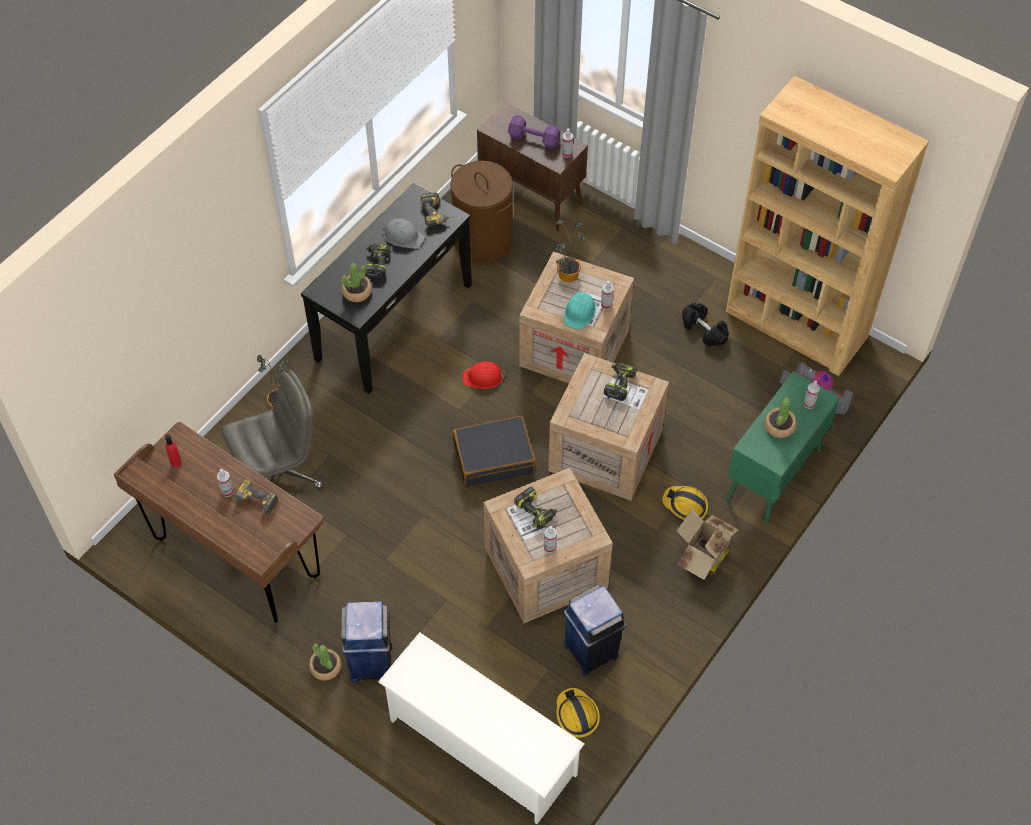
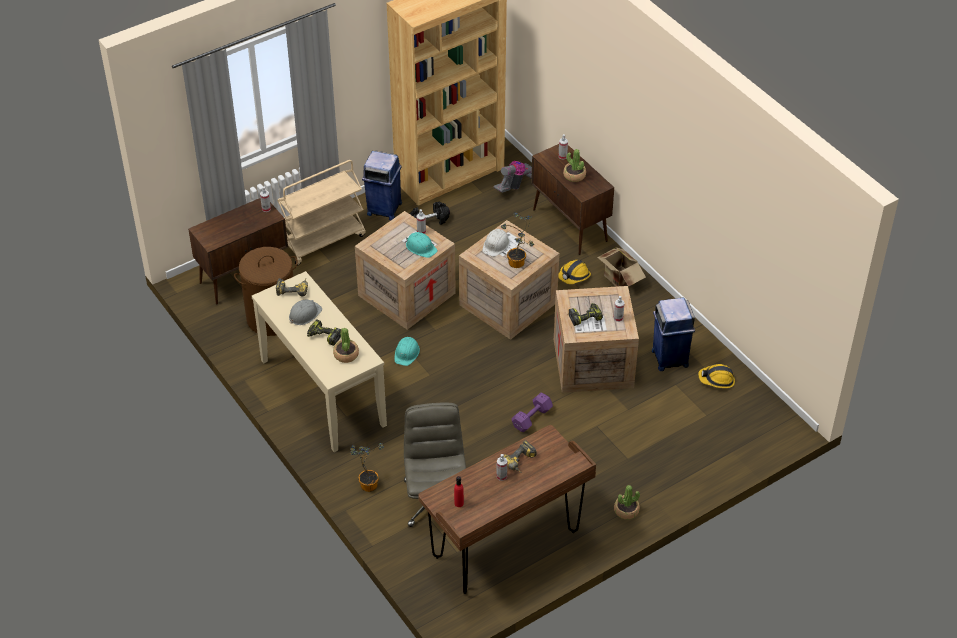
camera: 70 degrees left, 10 degrees down
(371, 662) = (632, 482): blue trash can -> blue trash can (383, 208)
(393, 321) = (322, 393): black console table -> beige console table
(481, 747) = (723, 437): white shoe rack -> none
(483, 377) = (407, 353): red hard hat -> turquoise hard hat
(494, 458) = (484, 366): black suitcase -> none
(533, 138) = (238, 223): purple dumbbell -> purple dumbbell (531, 418)
(566, 277) = (383, 245): potted plant -> potted plant (518, 264)
(619, 384) = (496, 245): power drill -> white hard hat
(622, 244) = (323, 240): none -> beige cart
(773, 476) = (570, 226): green cabinet -> brown cabinet

